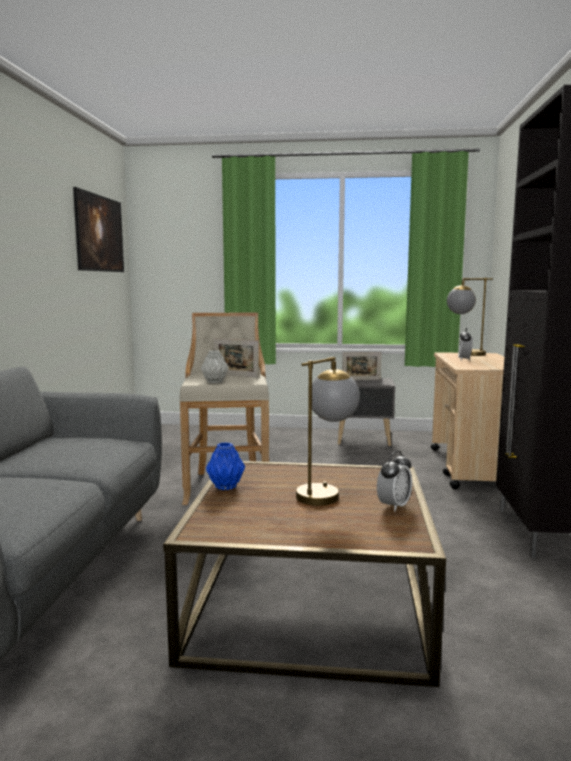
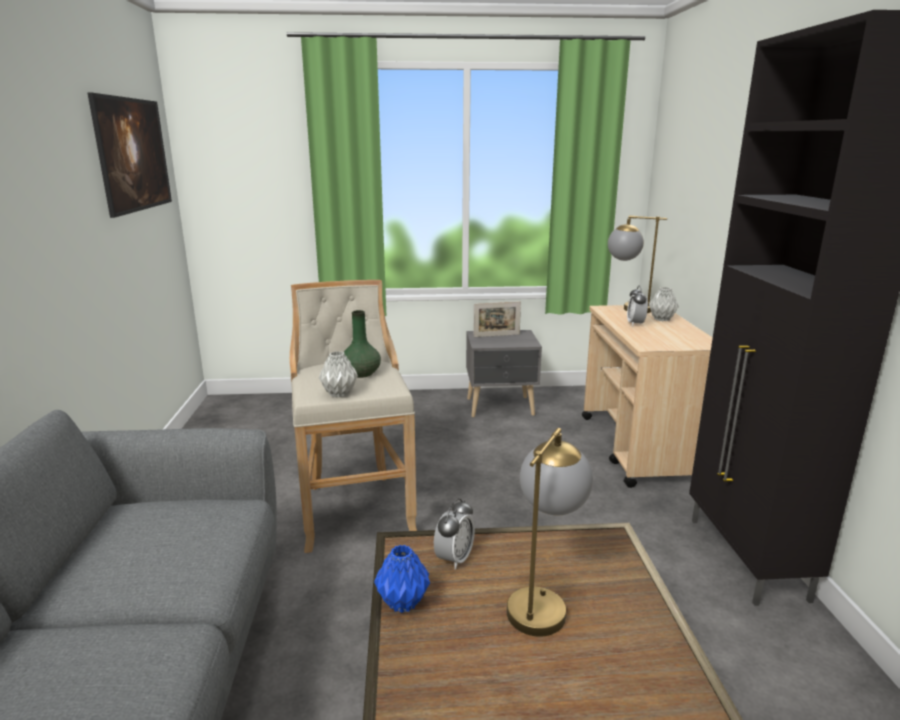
camera: 10 degrees left, 10 degrees up
(236, 375) = (361, 373): picture frame -> green vase
(394, 506) = (642, 624): alarm clock -> alarm clock (454, 559)
(489, 358) = (661, 319): none -> grey vase

